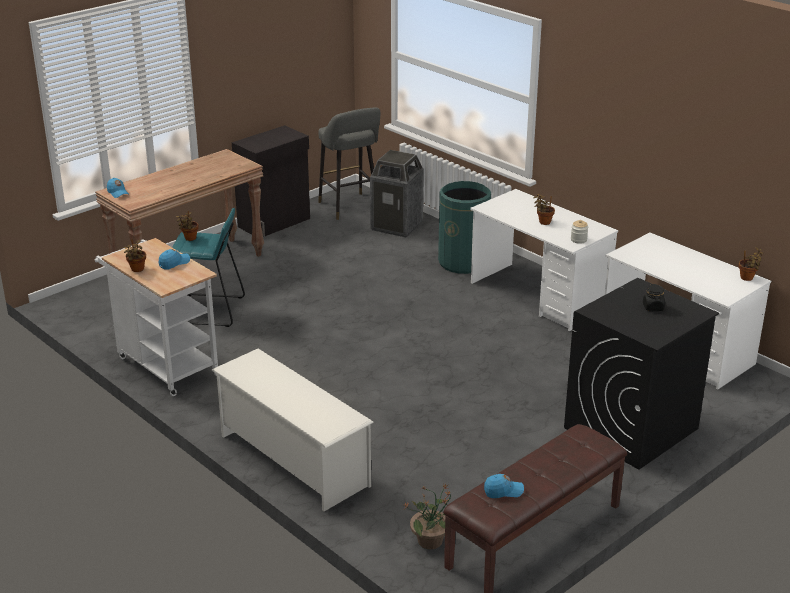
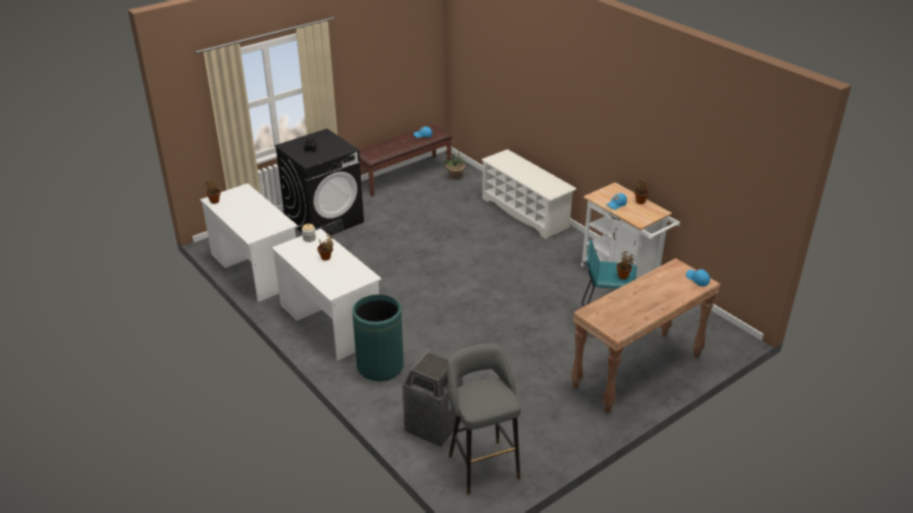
camera: 175 degrees left, 5 degrees up
(275, 223) = (566, 440): black cabinet -> none

